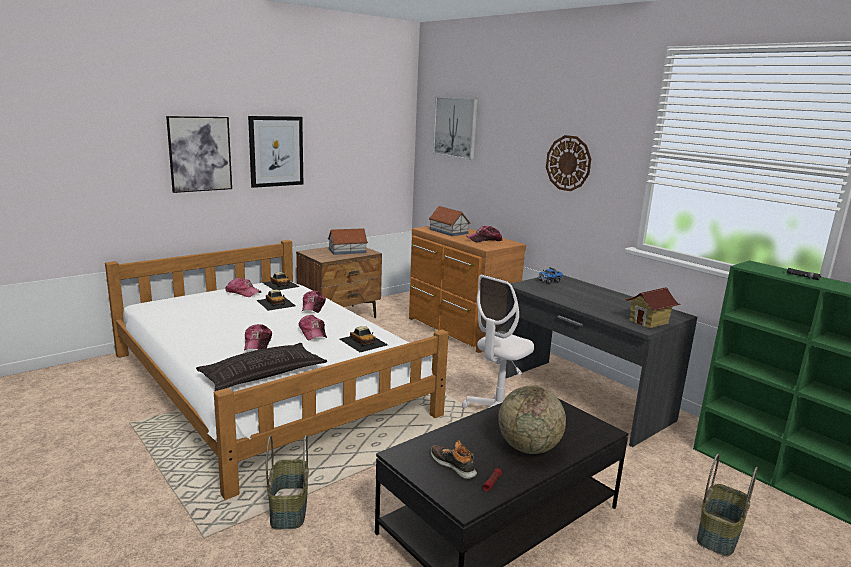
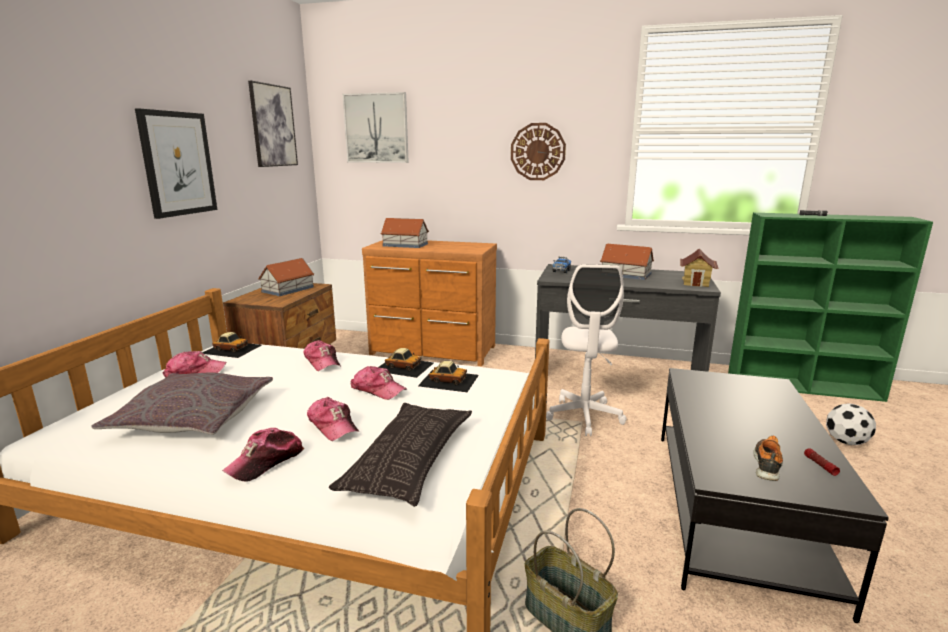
camera: 35 degrees left, 0 degrees up
(200, 154) = (74, 169): picture -> picture (273, 126)
(207, 316) = (193, 417): none -> grey pillow
(276, 303) = (266, 371): toy car -> toy car (404, 366)
(453, 465) = (767, 465): shoe -> shoe turned 105 degrees clockwise
(484, 240) = (456, 246): cap -> cap (266, 461)
(528, 448) = (771, 421): globe -> none
(601, 298) = (626, 274): none -> toy house
(720, 535) = (846, 442): basket -> football

